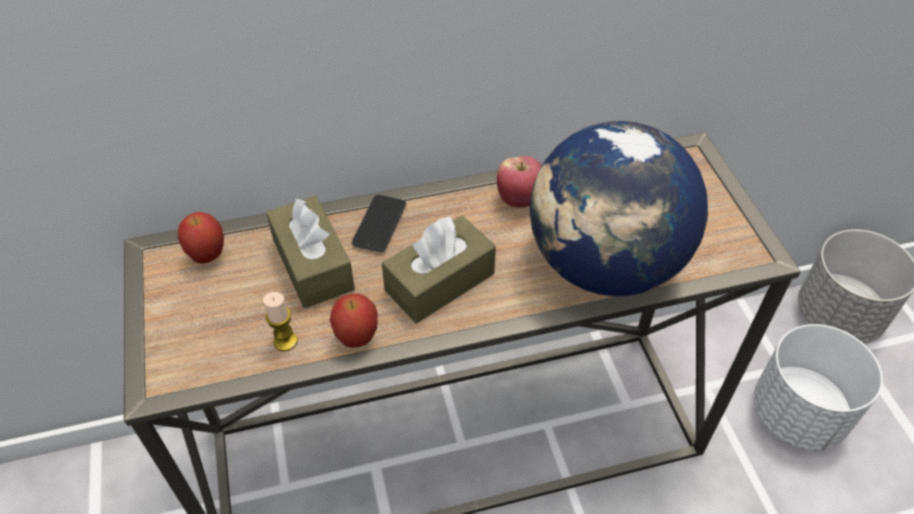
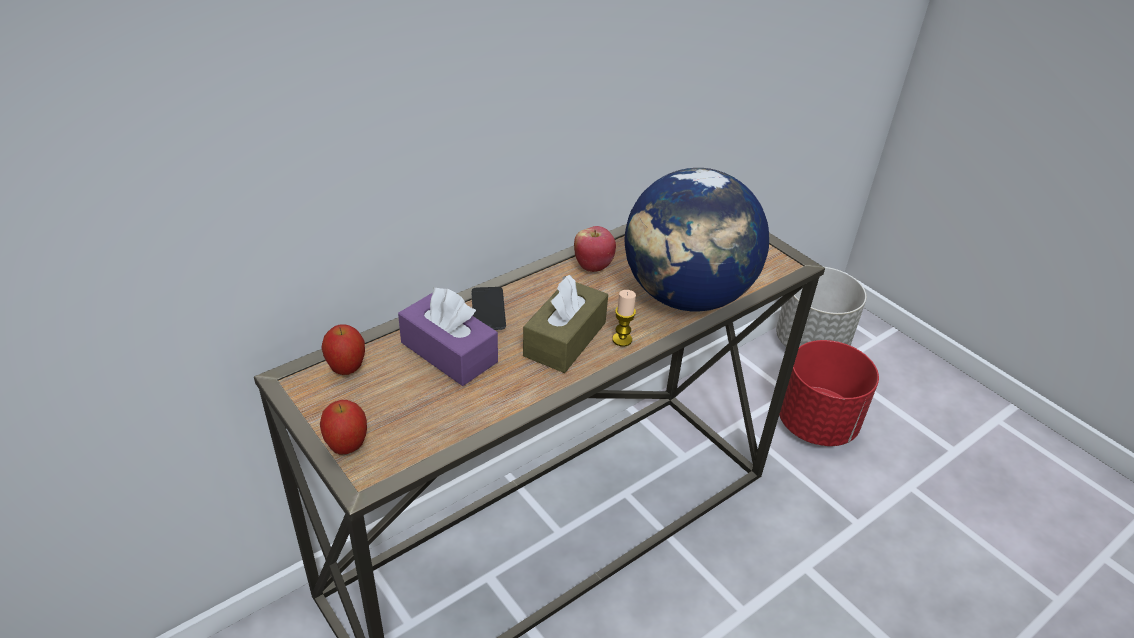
camera: 25 degrees left, 10 degrees down
(285, 341) = (460, 415): candle -> candle (622, 340)
(313, 264) = (449, 352): brown tissue box -> purple tissue box
(357, 338) = (522, 396): apple -> apple (347, 447)
(798, 414) = (817, 424): white planter -> red planter

